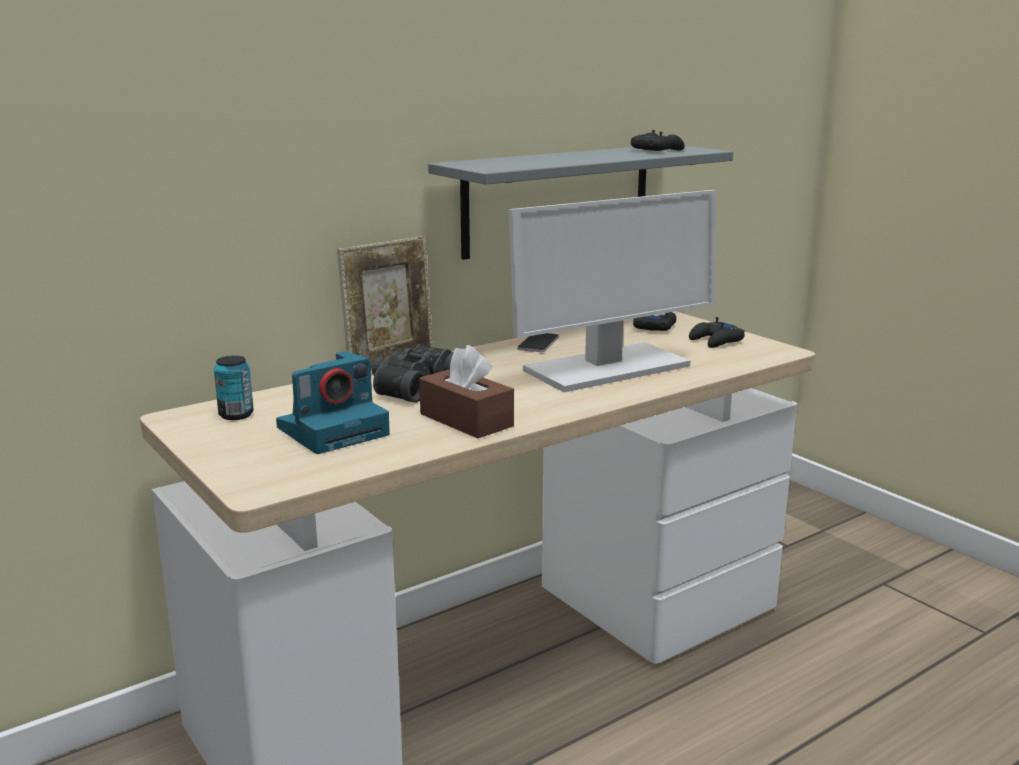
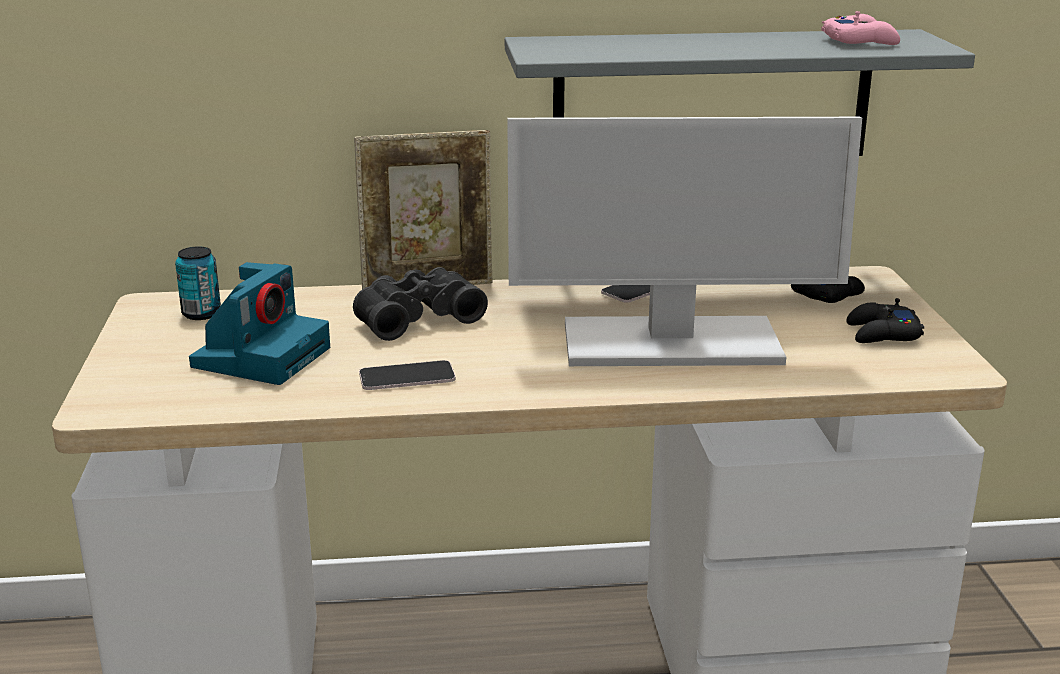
camera: 30 degrees right, 5 degrees up
(334, 430) = (262, 356): camera -> camera turned 60 degrees counterclockwise
(466, 420) = (407, 377): brown tissue box -> phone
(656, 150) = (860, 41): black game controller -> pink game controller

